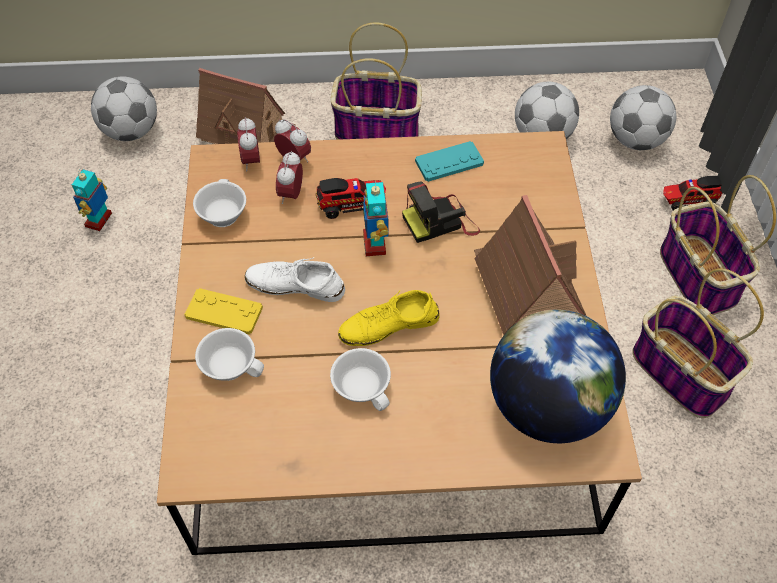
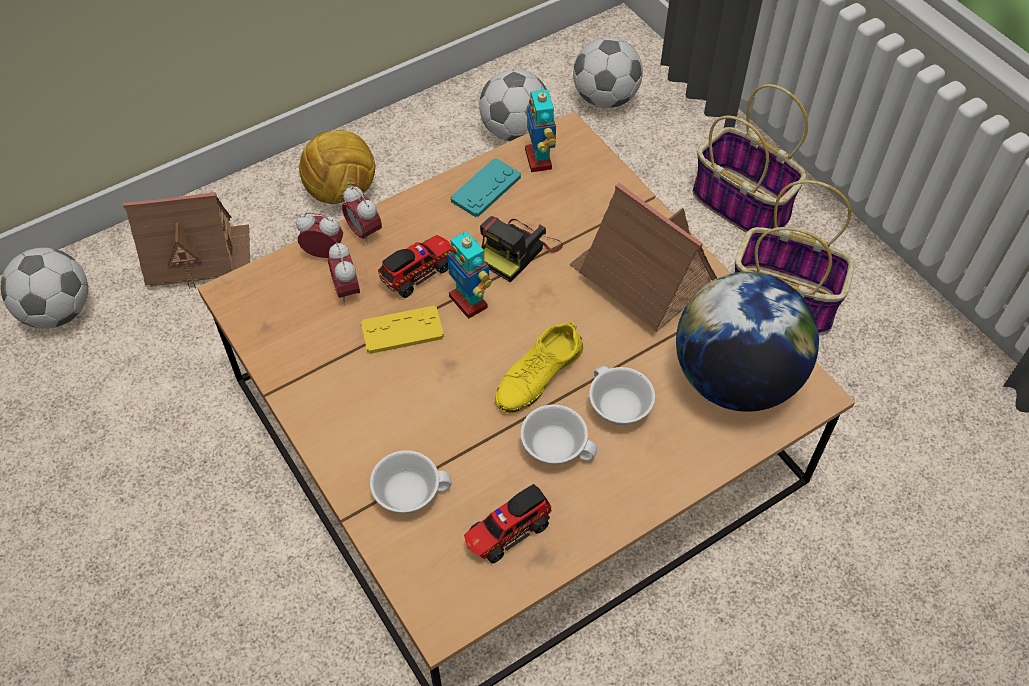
camera: 30 degrees left, 0 degrees up
(99, 220) = (90, 427): toy robot -> toy robot (539, 159)
(221, 214) = (285, 344): white cup -> white cup (616, 408)
(224, 312) = (362, 443): yellow game controller -> yellow game controller (402, 331)
(251, 160) = (278, 274): alarm clock -> alarm clock (364, 232)
(295, 285) = (417, 381): white shoe -> none
(378, 129) = (342, 192): basket -> football
(687, 201) = (688, 137): toy truck -> toy truck (507, 533)

